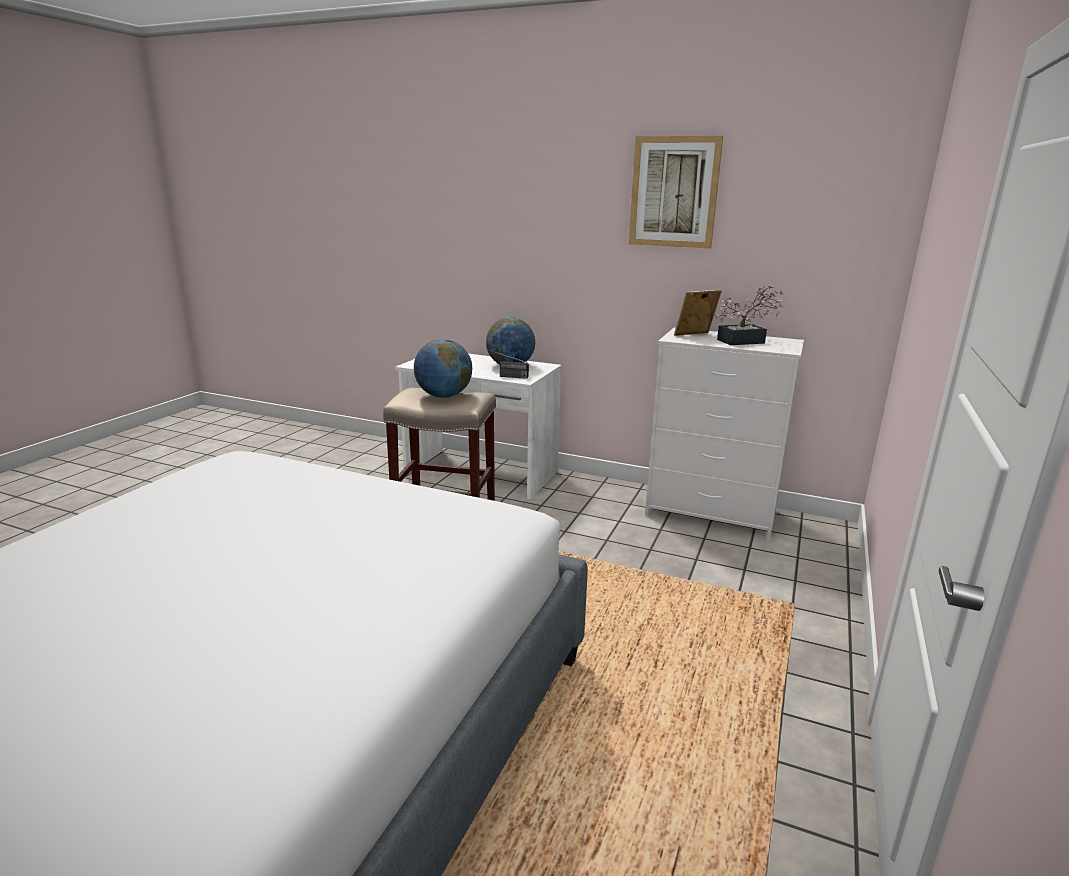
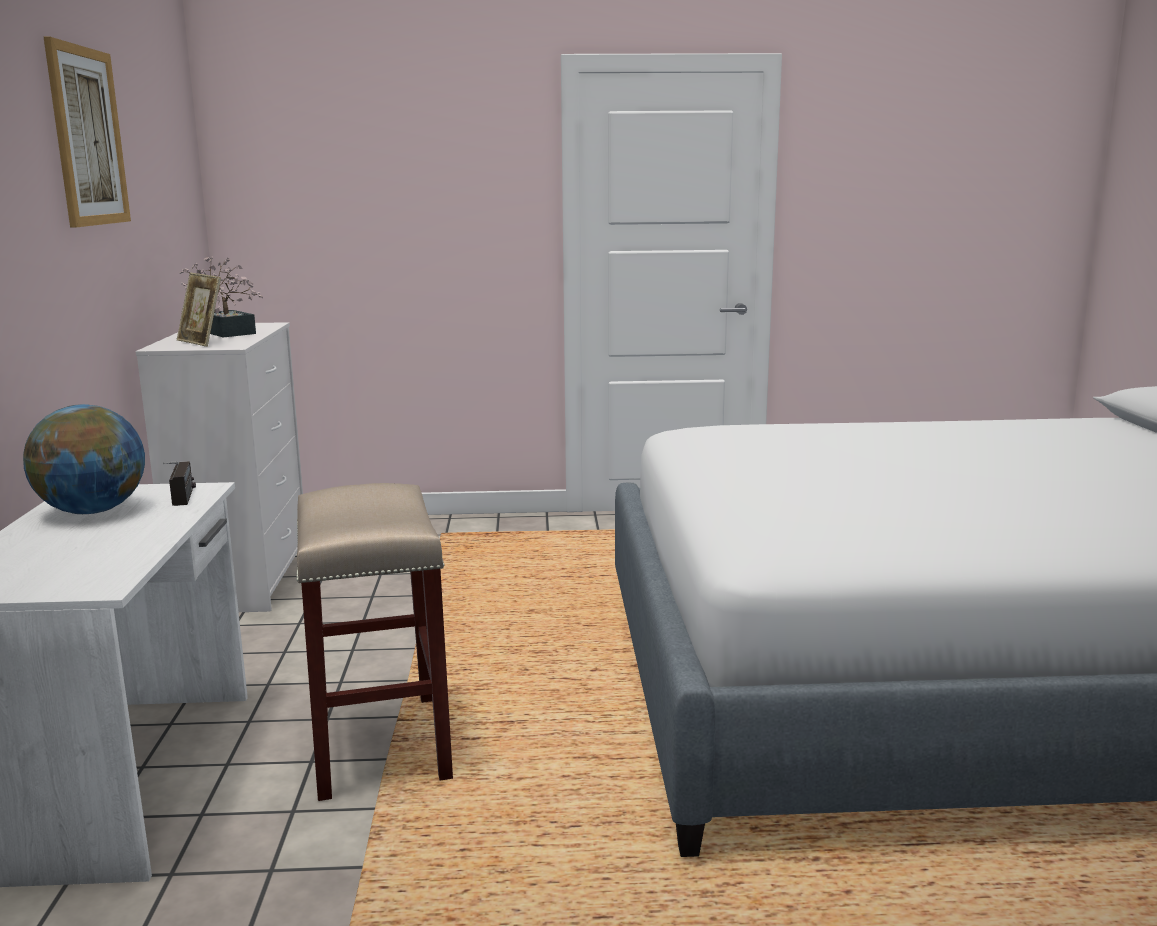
camera: 115 degrees left, 5 degrees down
(444, 396) = (358, 508): globe -> none

